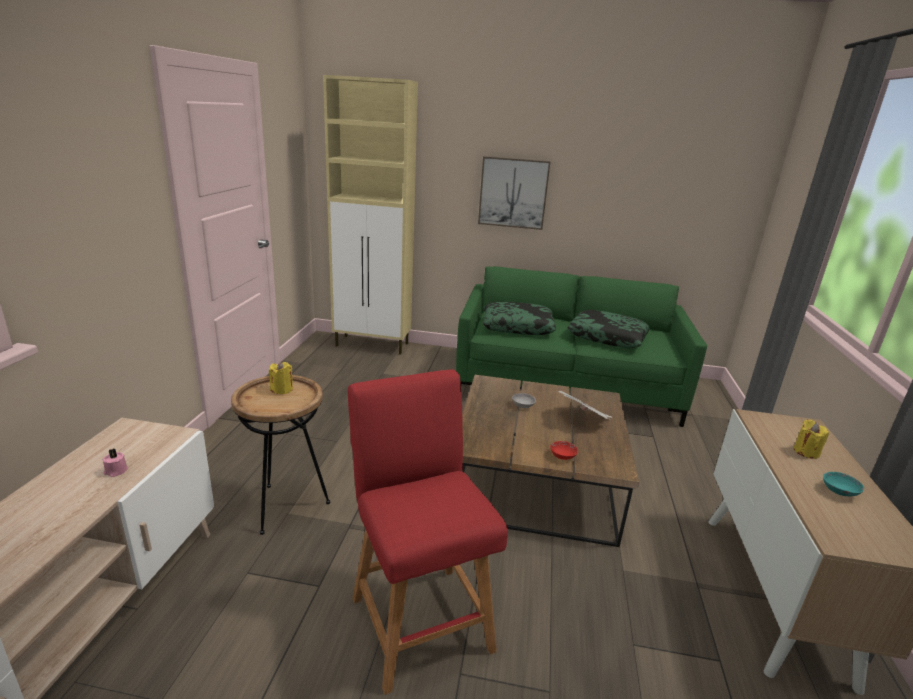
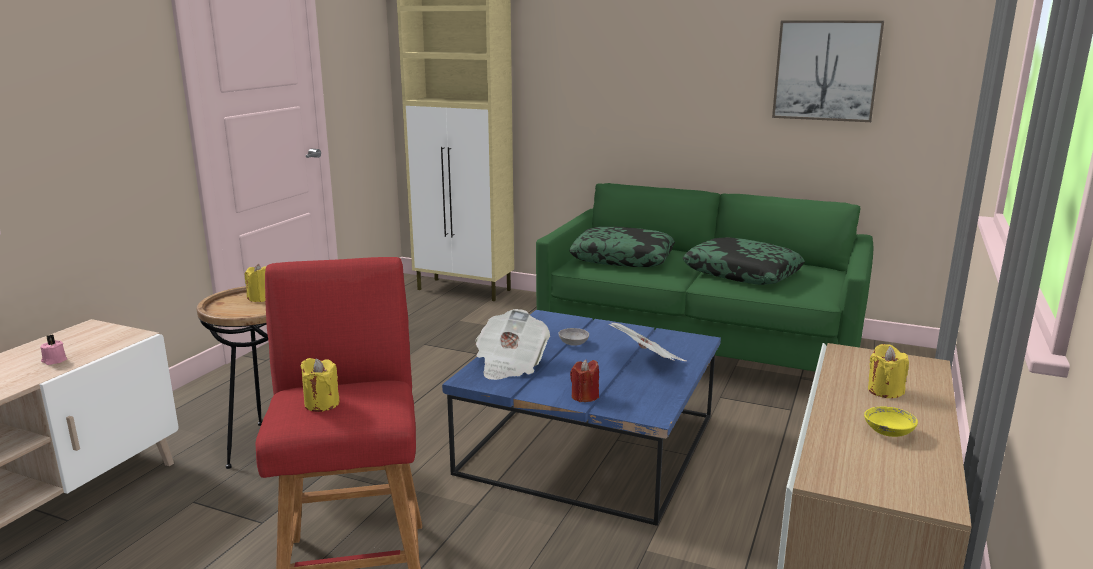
camera: 15 degrees right, 5 degrees down
(422, 508) = (322, 404): none -> yellow candle
(489, 429) = (510, 364): none -> newspaper
(513, 193) = (632, 86): picture -> picture (826, 70)
(537, 478) = (592, 443): brown coffee table -> blue coffee table
(562, 456) = (584, 396): red bowl -> red candle
(839, 491) = (888, 432): turquoise bowl -> yellow bowl

